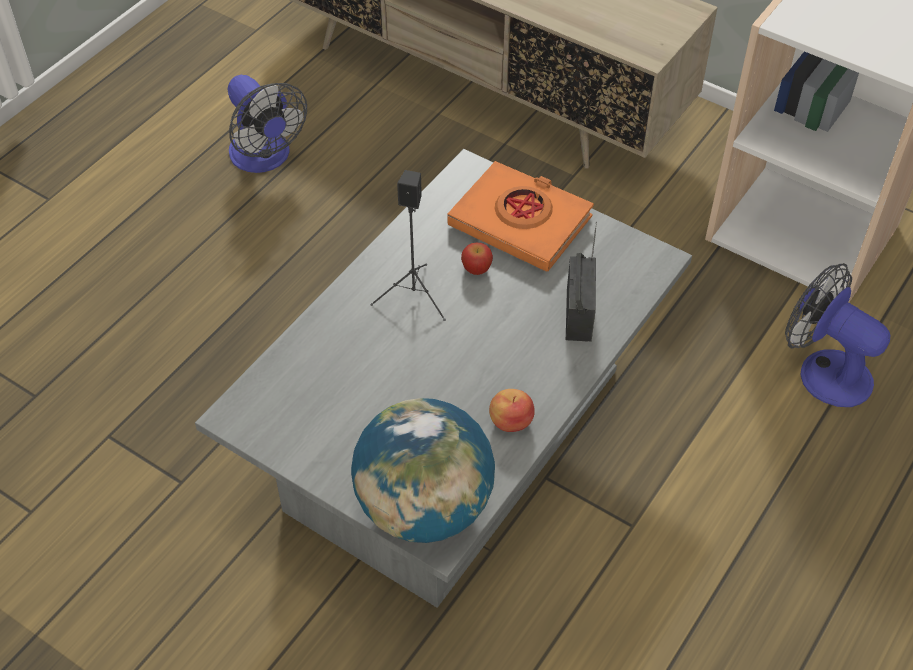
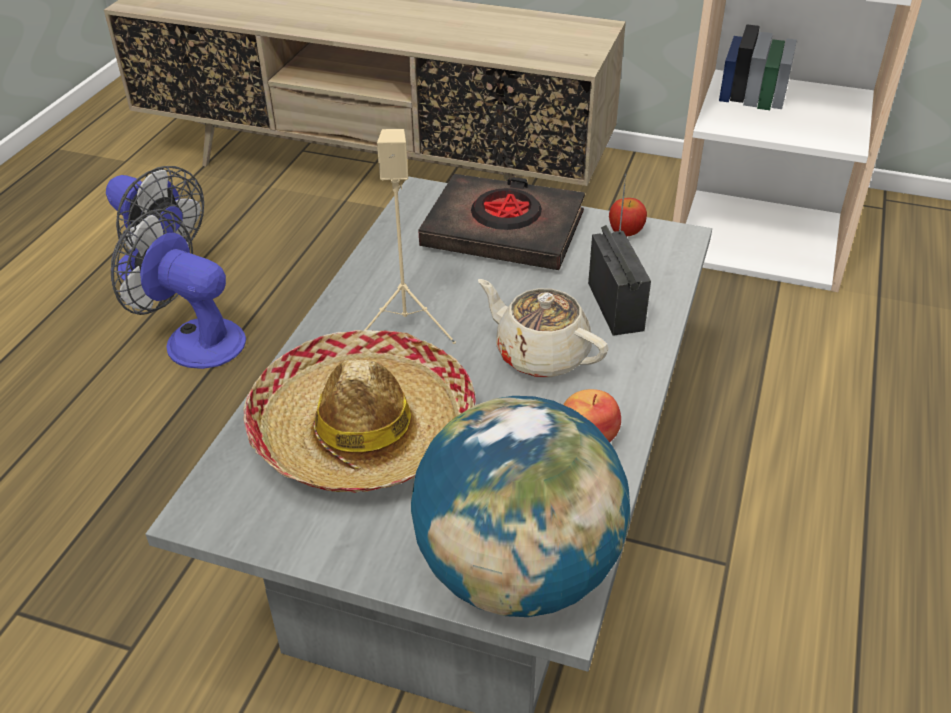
camera: 15 degrees left, 10 degrees down
(355, 378) = (362, 430): none -> hat
(415, 296) = (407, 325): black speaker -> beige speaker
(476, 269) = (472, 284): apple -> apple (626, 232)
(504, 344) = (540, 354): none -> beige teapot
(520, 222) = (504, 231): orange book -> black book
(824, 371) = (849, 356): fan -> fan (194, 339)

